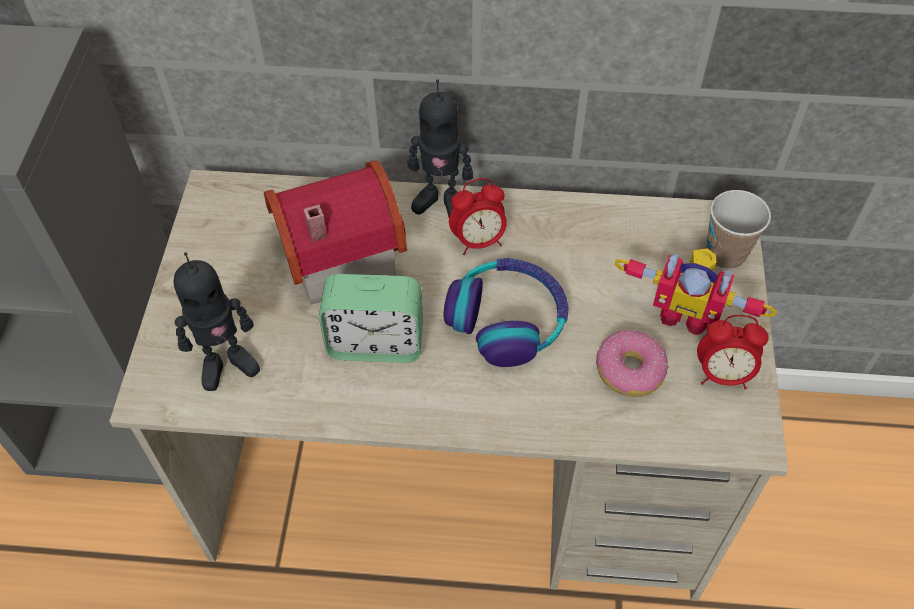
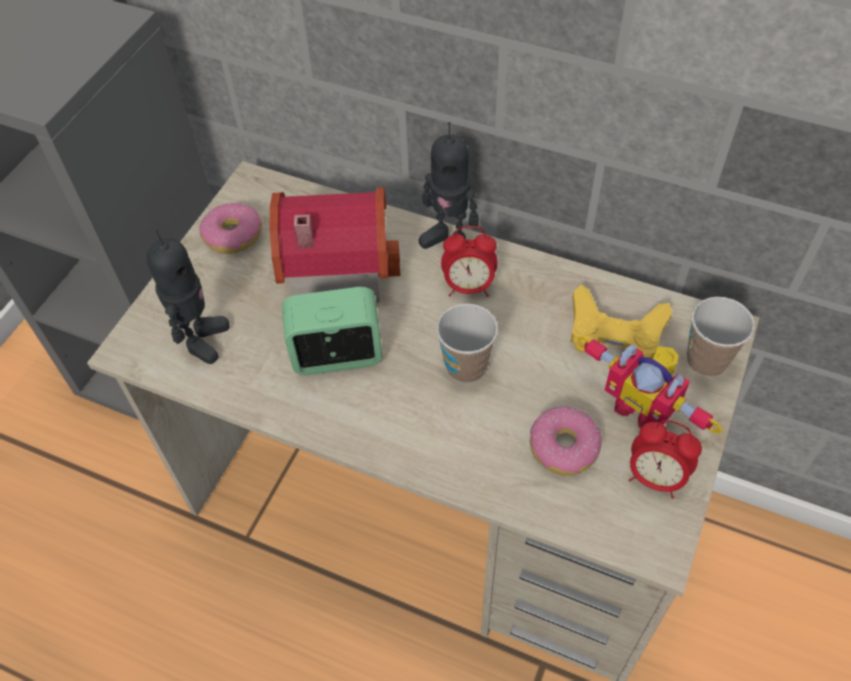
camera: 20 degrees right, 0 degrees up
(215, 248) = (233, 235): none -> donut
(227, 364) = (202, 340): toy robot -> toy robot turned 75 degrees counterclockwise
(376, 343) = (337, 356): alarm clock -> alarm clock turned 150 degrees clockwise
(507, 319) = (466, 367): headphones -> cup
(634, 250) = (615, 332): none -> yellow game controller

